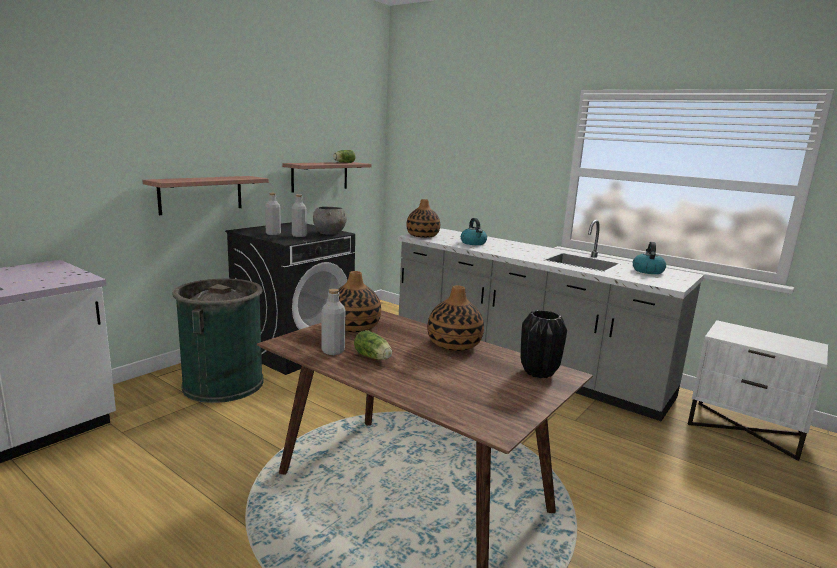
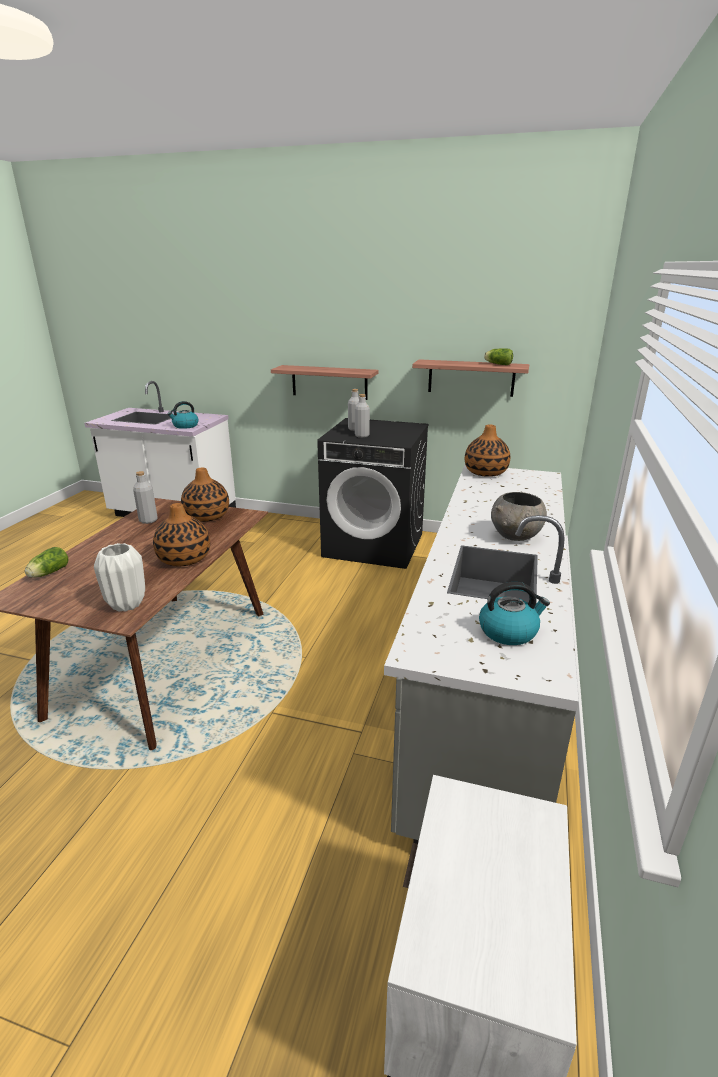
camera: 70 degrees right, 10 degrees up
(223, 384) = (286, 541): green trash can -> none
(329, 233) = (390, 441): grey bowl -> grey bowl (516, 536)
(373, 358) = (139, 535): lettuce -> lettuce (48, 573)
(473, 243) = (494, 499): kettle -> kettle (185, 426)
(539, 372) = (127, 604): black vase -> white vase

